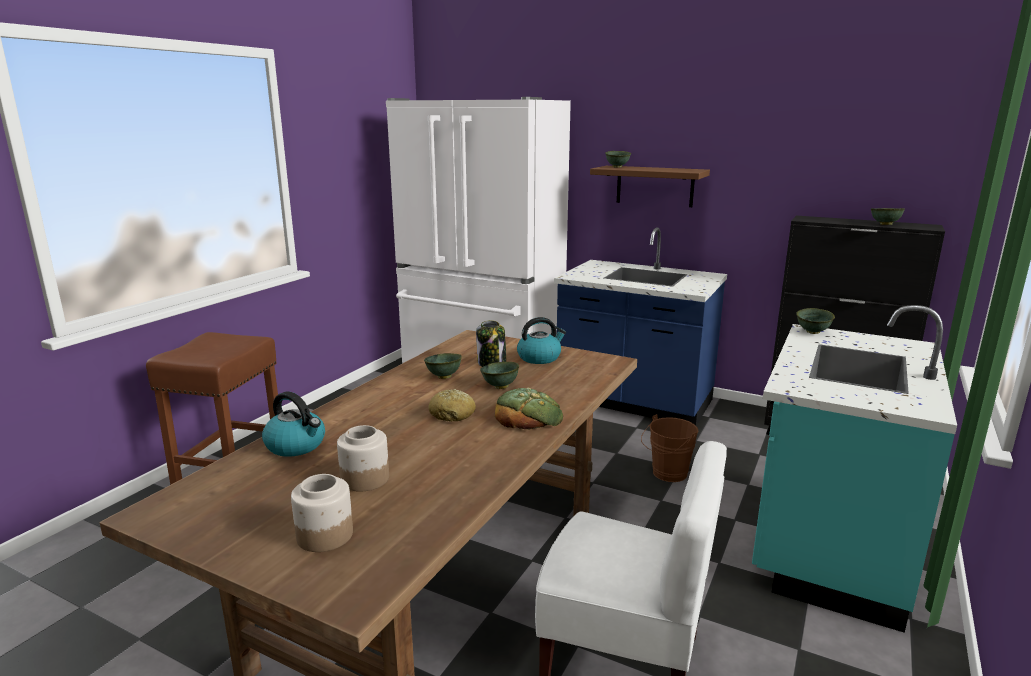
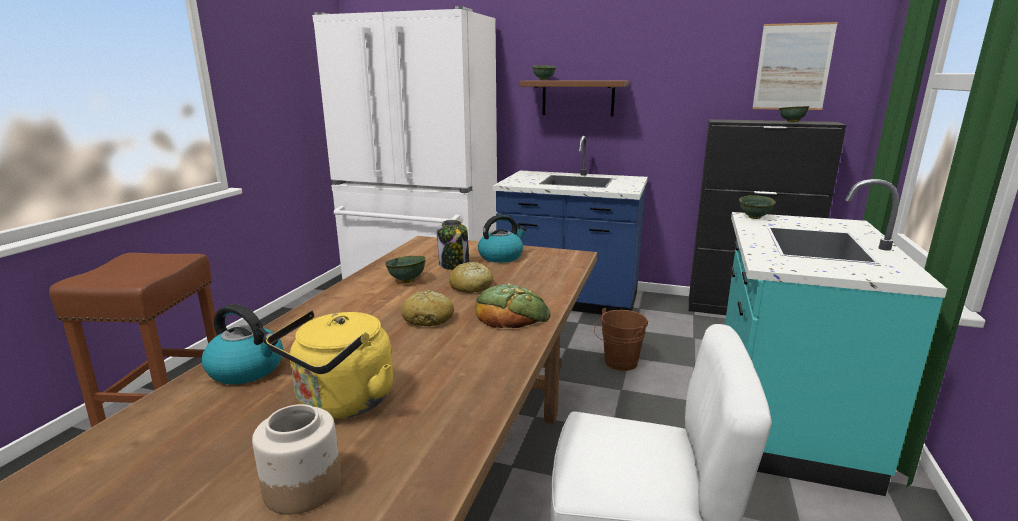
camera: 10 degrees left, 0 degrees up
(364, 479) = (341, 403): jar -> yellow kettle
(500, 387) = (471, 287): green bowl -> bread
(893, 162) = (793, 67): none -> picture

